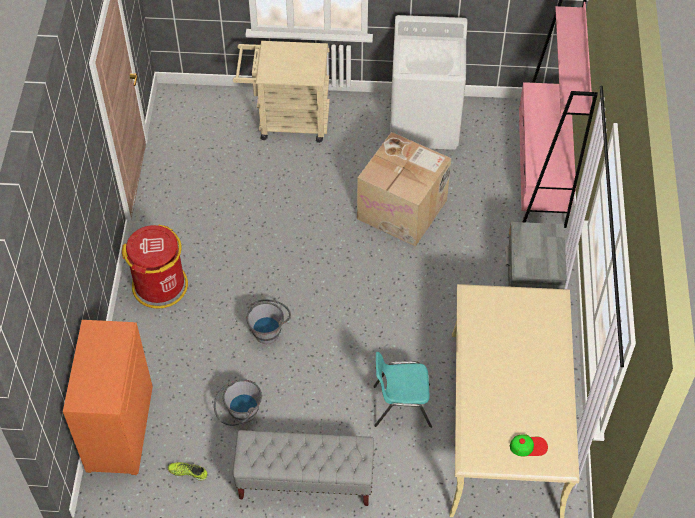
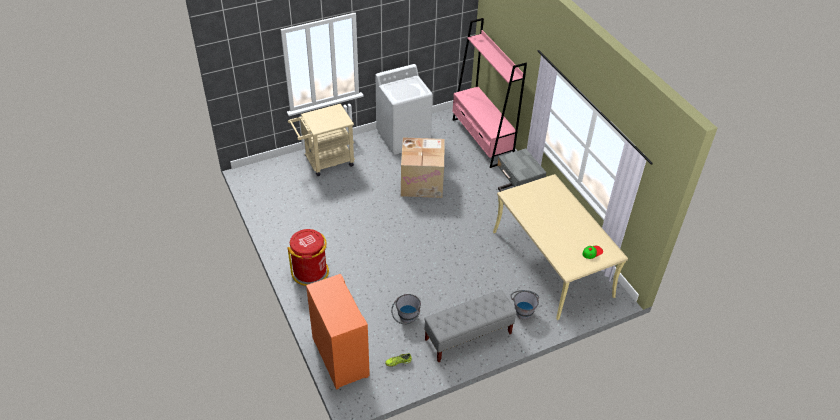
camera: 30 degrees left, 10 degrees down
(269, 329) = (391, 269): grey bucket -> grey bucket (523, 310)
(401, 405) = (492, 277): turquoise chair -> none

